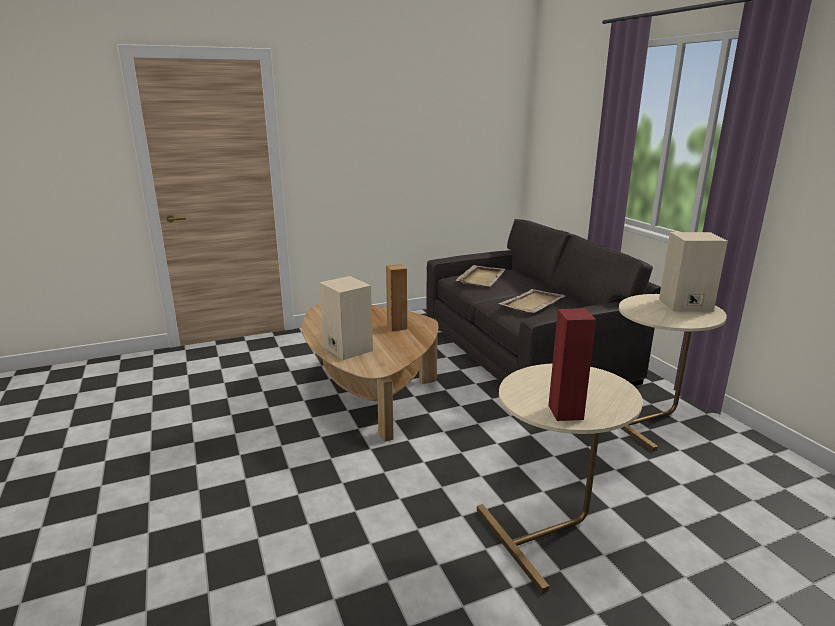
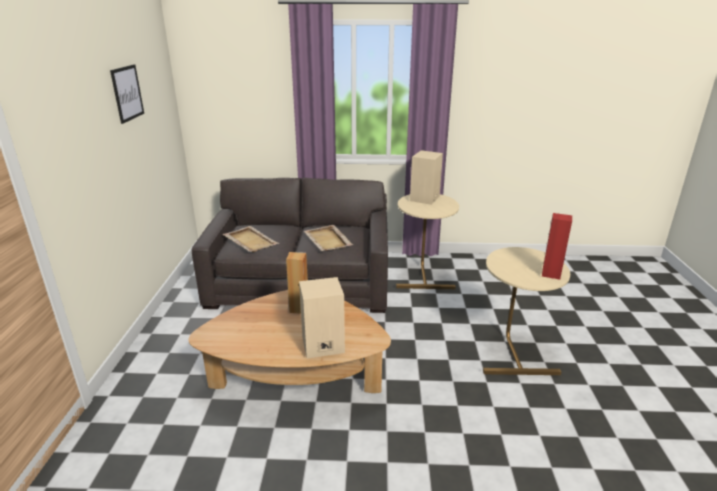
camera: 65 degrees left, 5 degrees up
(434, 111) = (127, 93): none -> picture

